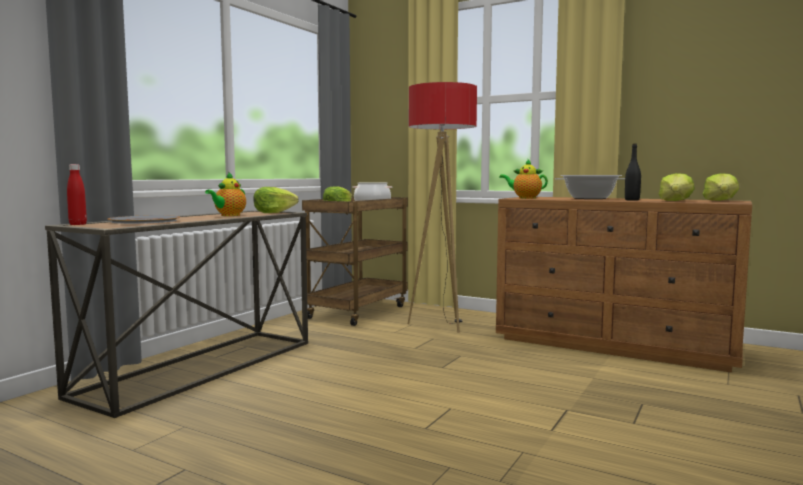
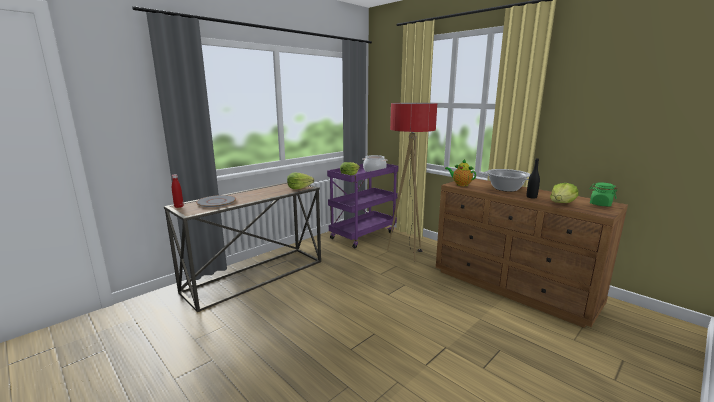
camera: 15 degrees right, 10 degrees up
(228, 215) = (271, 191): teapot -> none
(358, 311) = (363, 235): brown cart -> purple cart
(721, 200) = (600, 204): lettuce -> green jar

